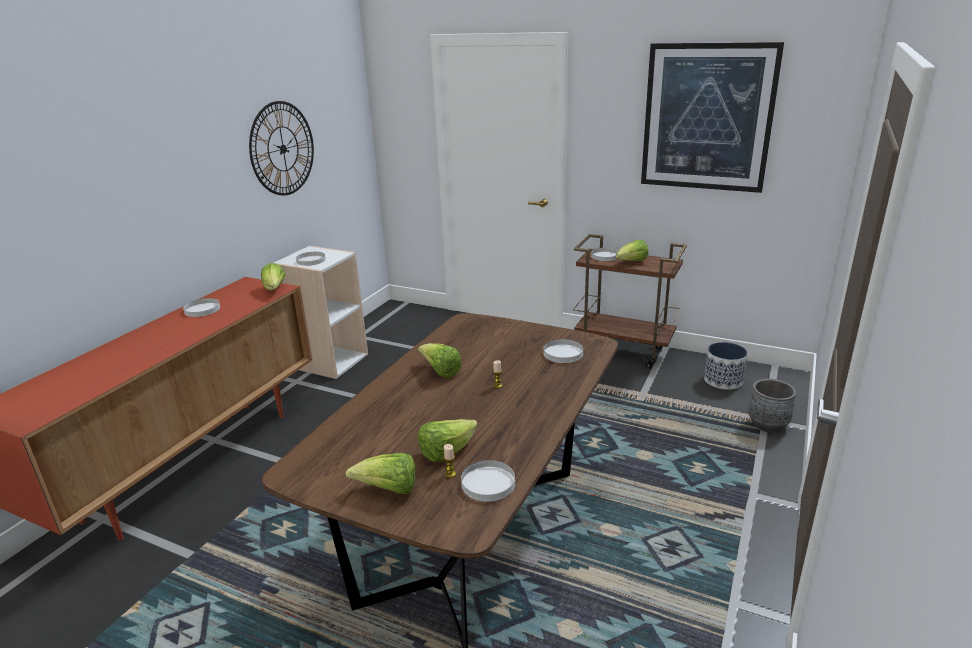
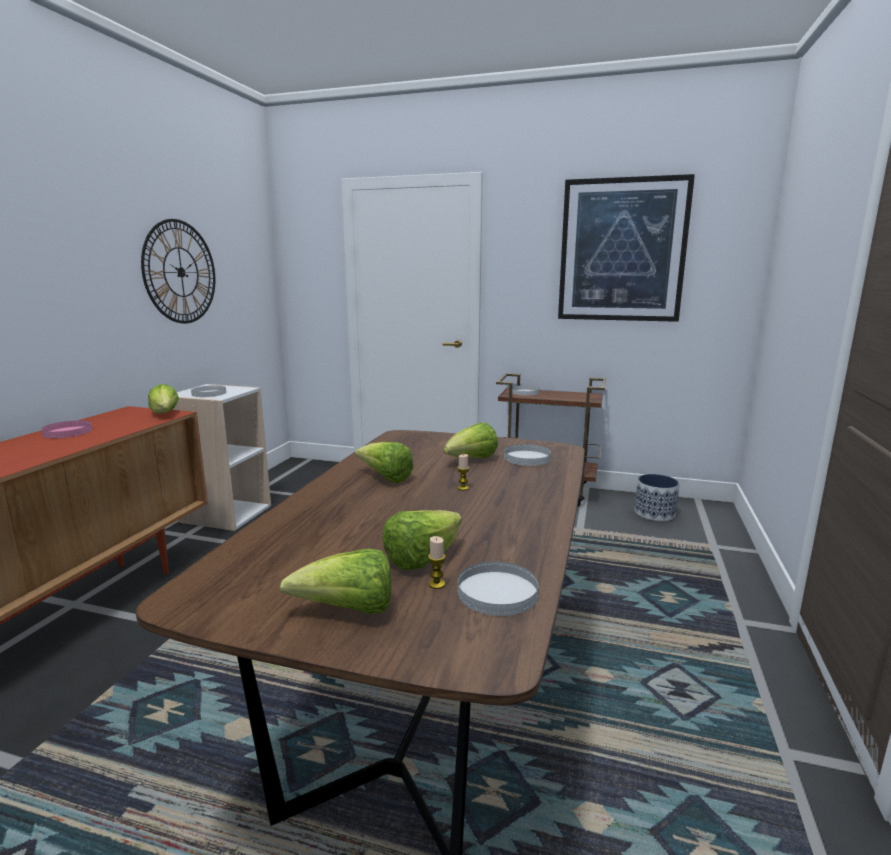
camera: 10 degrees left, 10 degrees down
(202, 309) = (67, 432): white plate -> pink plate
(631, 262) = (554, 395): lettuce -> lettuce (471, 460)
(768, 424) = (718, 550): grey planter -> none

